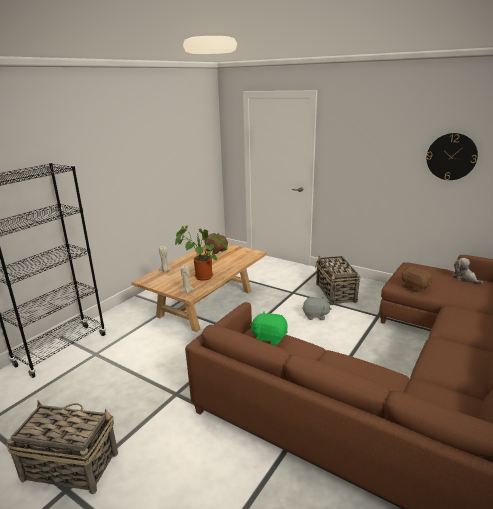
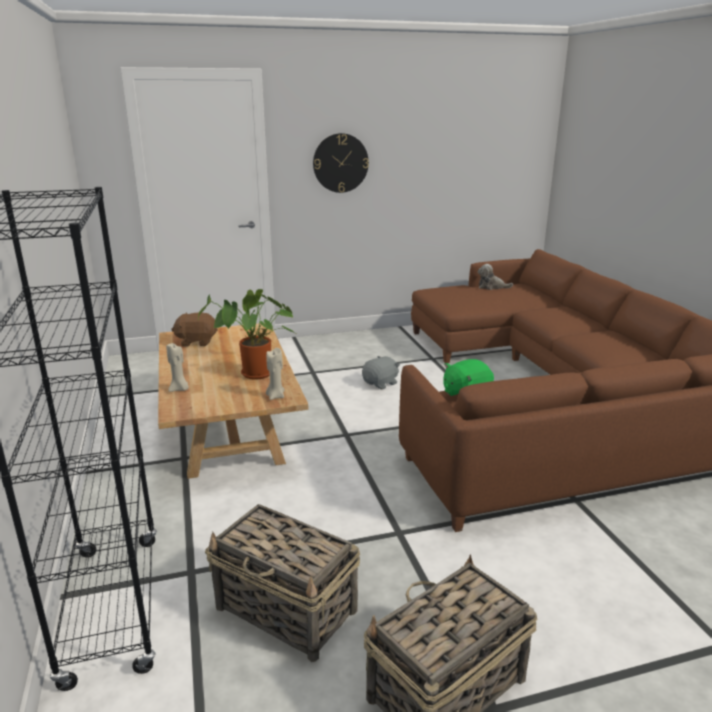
camera: 50 degrees left, 0 degrees up
(336, 293) = (358, 355): basket -> basket (287, 610)
(415, 287) = (472, 306): brown plush toy -> none
(451, 156) = (442, 152): wall clock -> wall clock (340, 163)

